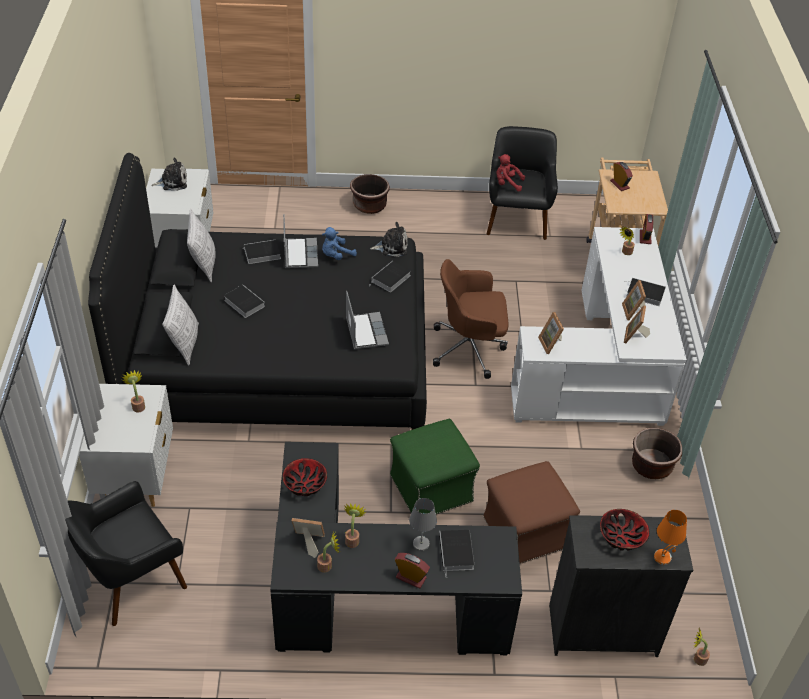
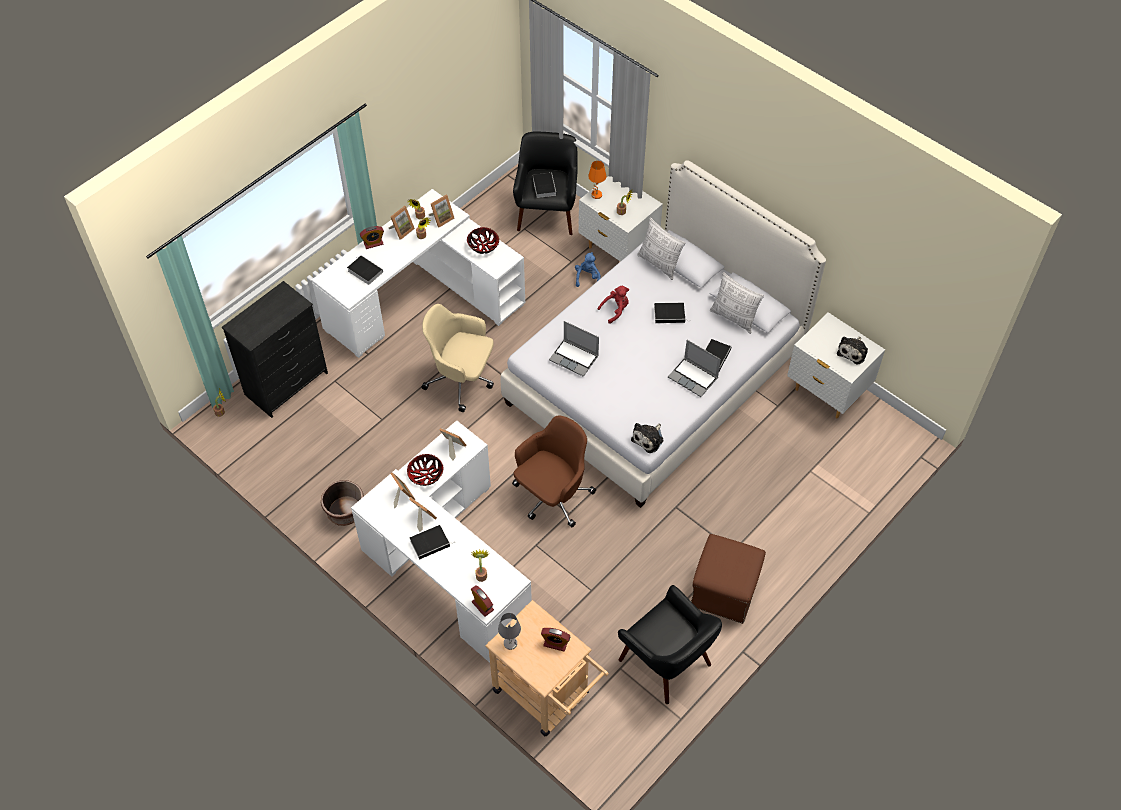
camera: 135 degrees right, 10 degrees up
(277, 359) = (654, 377): black bed -> white bed
(336, 255) = (671, 398): blue plush toy -> blue plush toy (587, 278)
(364, 566) = (401, 230): none -> picture frame
(369, 206) = (784, 560): brown planter -> none
(369, 600) = (423, 298): black desk -> white desk
(390, 279) = (613, 411): book -> book (544, 186)
(420, 543) = (387, 261): grey table lamp -> grey table lamp (510, 643)
(430, 488) = (461, 379): green ottoman -> beige office chair
(507, 183) = (673, 617): red plush toy -> red plush toy (615, 310)
(525, 532) = (381, 401): brown ottoman -> brown ottoman (724, 590)
(622, 537) = (273, 314): bowl -> bowl (426, 475)
(663, 557) = (243, 320): orange table lamp -> orange table lamp (596, 195)

